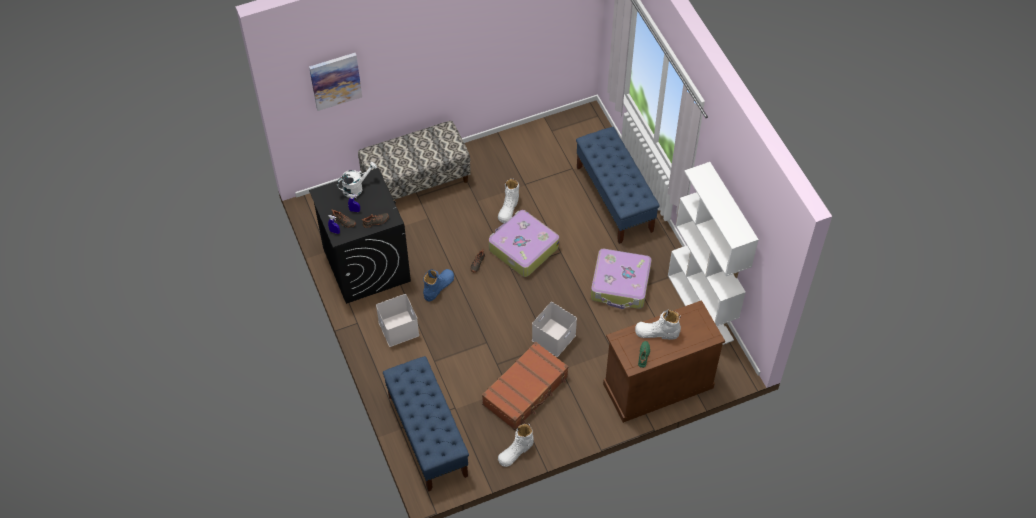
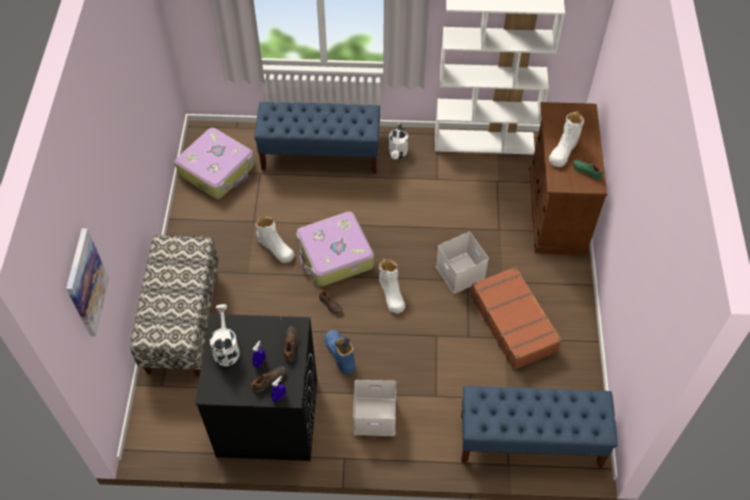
camera: 65 degrees left, 0 degrees up
(516, 451) = (584, 361): white boot -> white boot (391, 294)
(620, 284) = (425, 191): suitcase -> suitcase (217, 170)
(649, 250) = (398, 153): none -> white watering can

